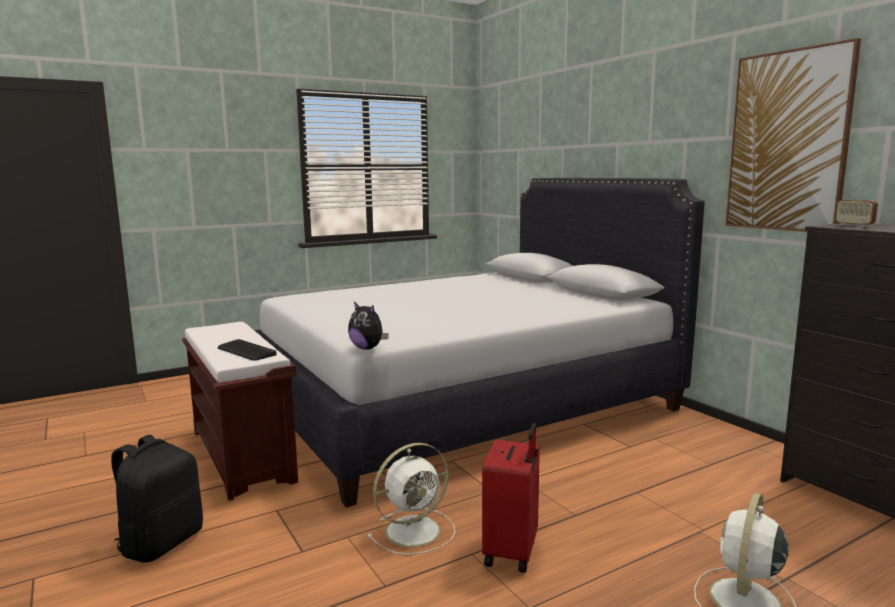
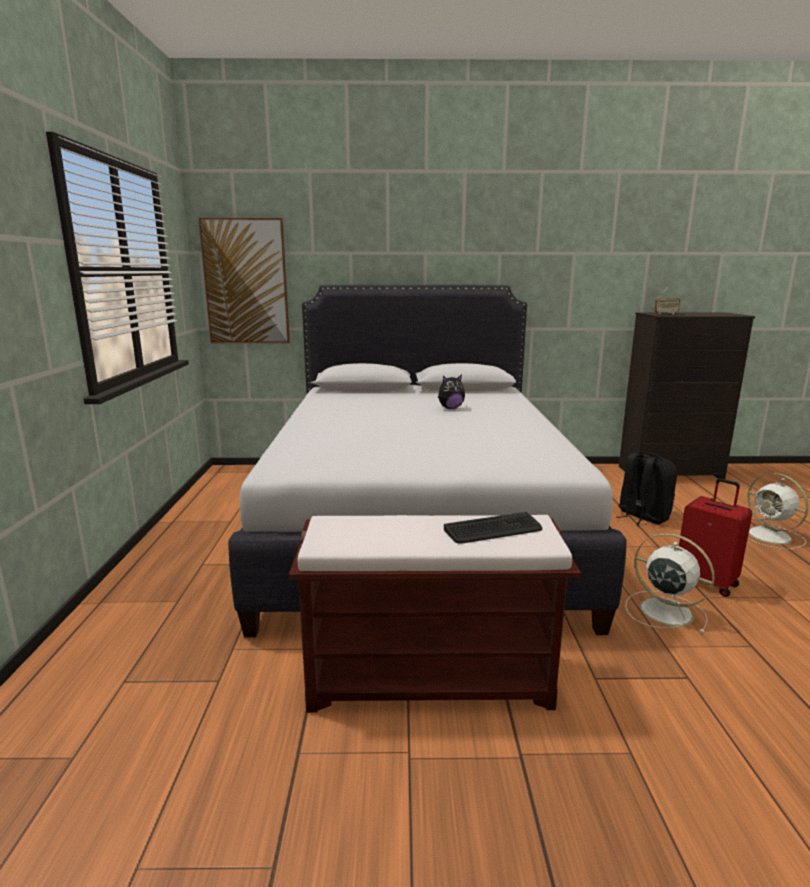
camera: 60 degrees left, 5 degrees up
(161, 542) = (646, 782): black backpack -> black backpack (642, 516)
(368, 348) = (591, 471): plush toy -> plush toy (450, 408)
(415, 530) = (663, 611): white fan -> white fan turned 45 degrees counterclockwise
(788, 141) = (587, 258): picture -> picture (246, 282)

